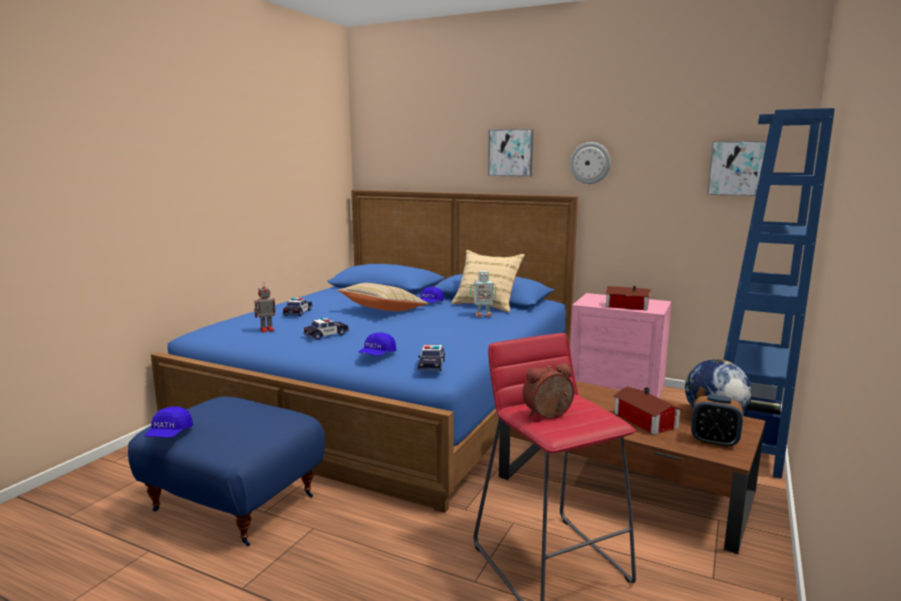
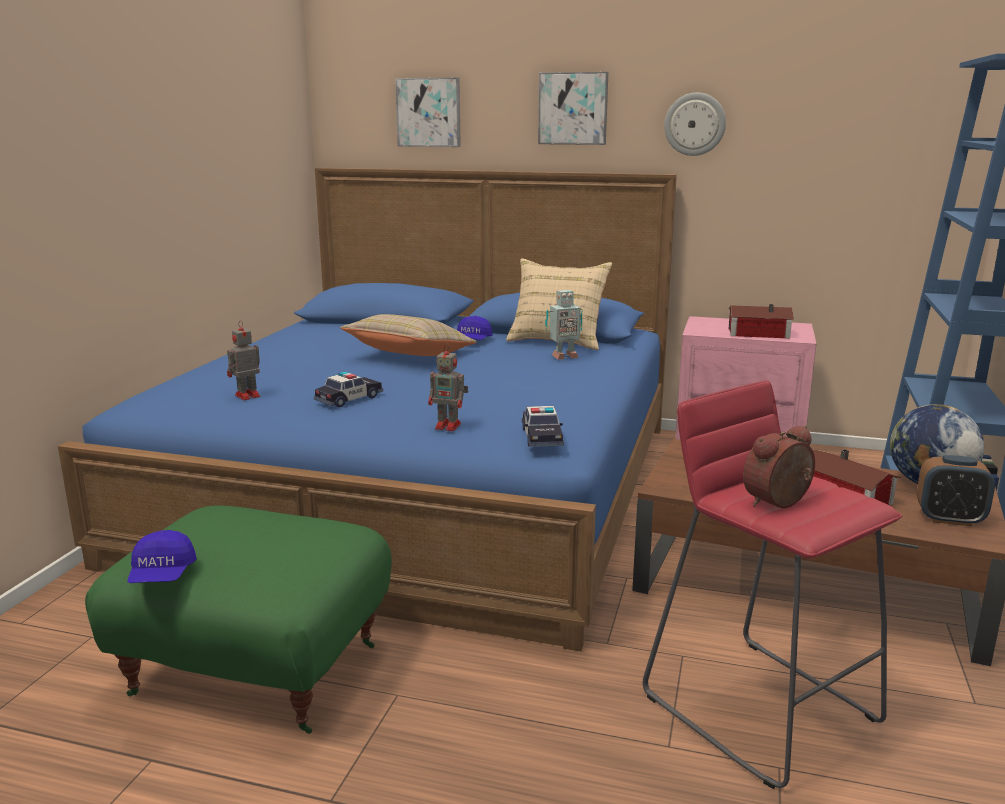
camera: 10 degrees left, 5 degrees up
(236, 502) = (258, 667): blue ottoman -> green ottoman
(298, 312) = (278, 365): toy car -> none
(377, 355) = (449, 426): blue cap -> toy robot
(738, 168) = (909, 131): picture -> picture (429, 112)

